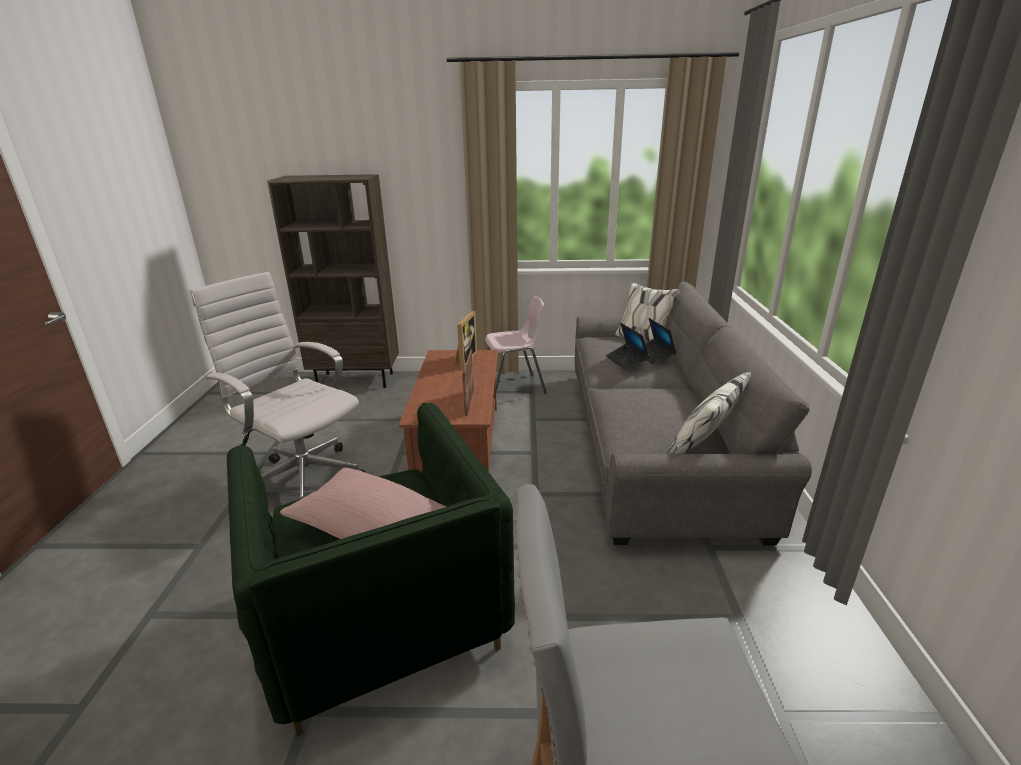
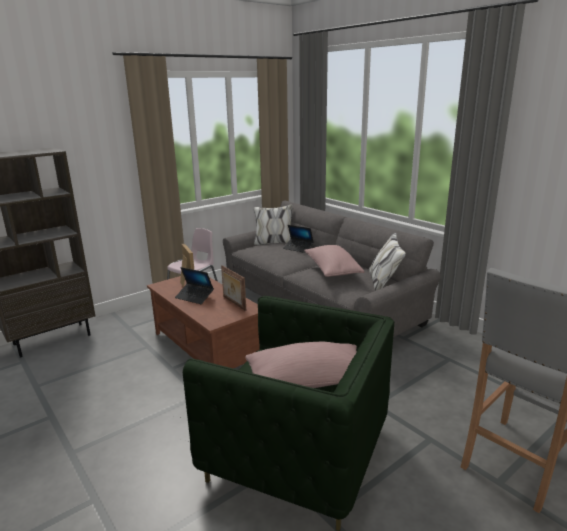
camera: 40 degrees left, 5 degrees down
(303, 477) = (114, 416): white office chair -> none
(626, 361) = (288, 255): laptop -> laptop (194, 297)
(649, 402) = (332, 270): none -> pink pillow

